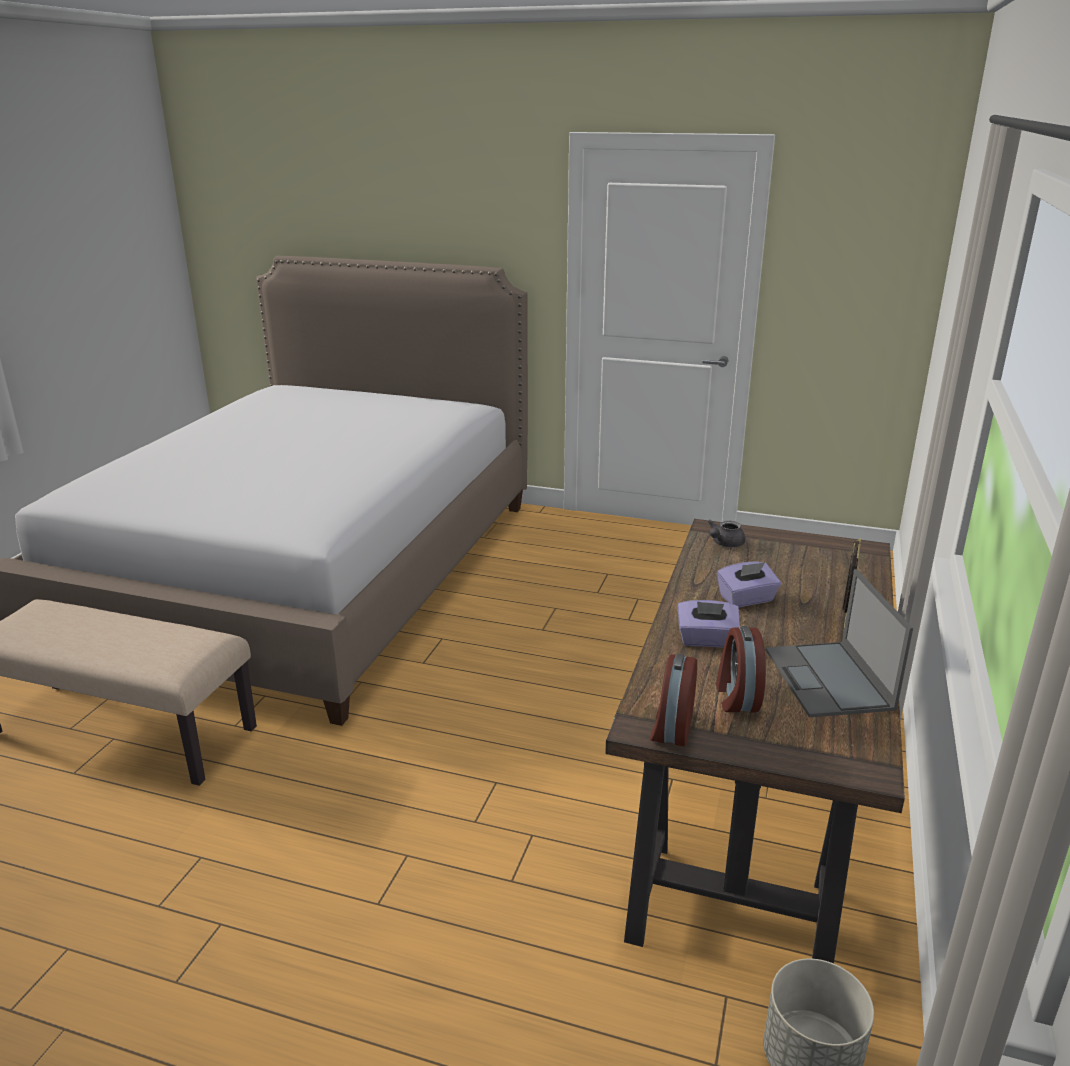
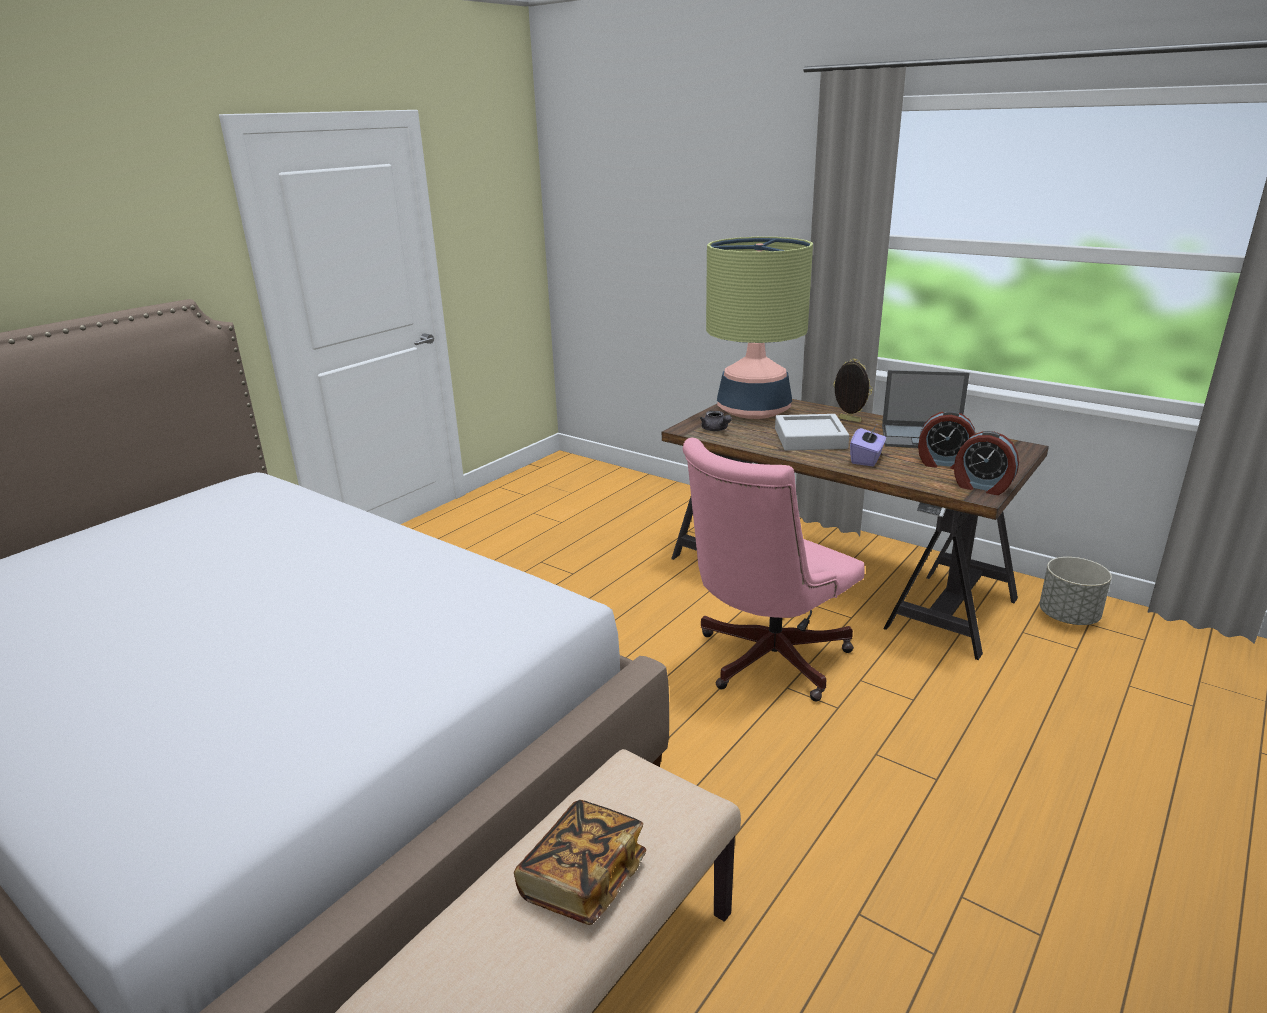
camera: 70 degrees left, 0 degrees up
(104, 640) = (583, 879): none -> book
(536, 761) = (764, 661): none -> pink office chair
(746, 599) = (810, 438): purple tissue box -> grey tray
(814, 556) = (753, 410): none -> table lamp

